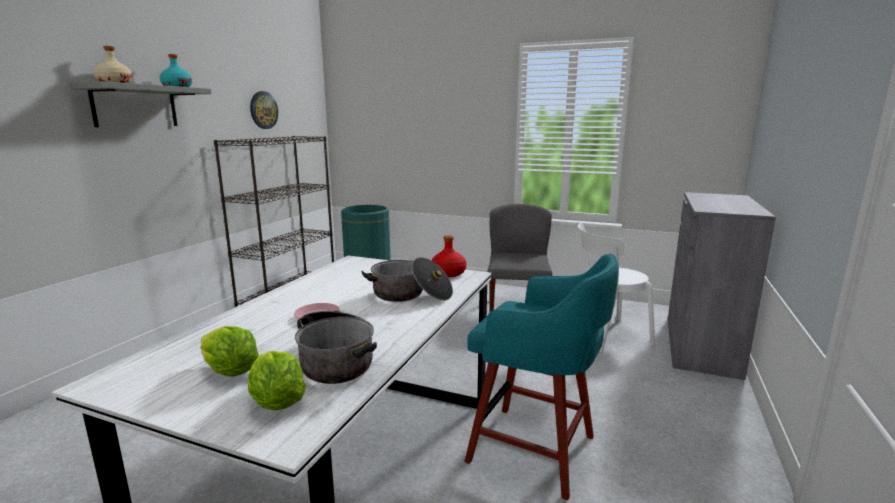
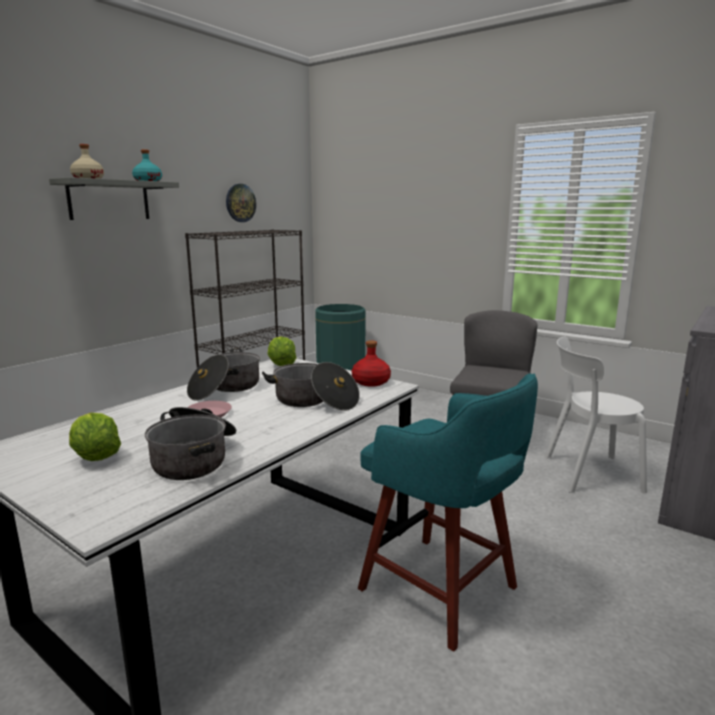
camera: 15 degrees right, 0 degrees up
(276, 402) = (114, 490): lettuce -> lettuce (281, 365)
(315, 291) = (225, 388): none -> cooking pot

